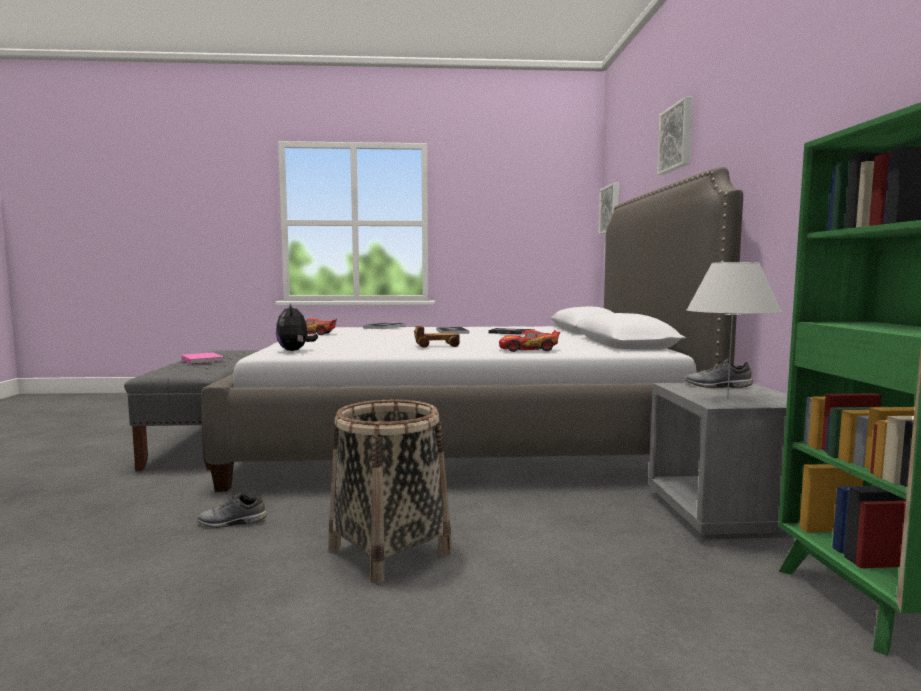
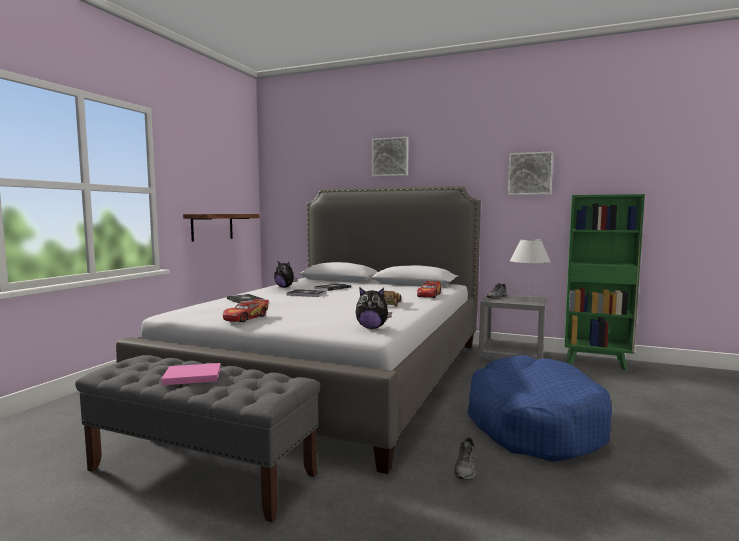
camera: 65 degrees left, 0 degrees up
(389, 551) = (533, 424): basket -> blue dog bed
(487, 327) = (285, 287): none -> plush toy
(507, 260) = (212, 227): none -> shelf
(611, 209) = (284, 188): picture -> picture (530, 174)

